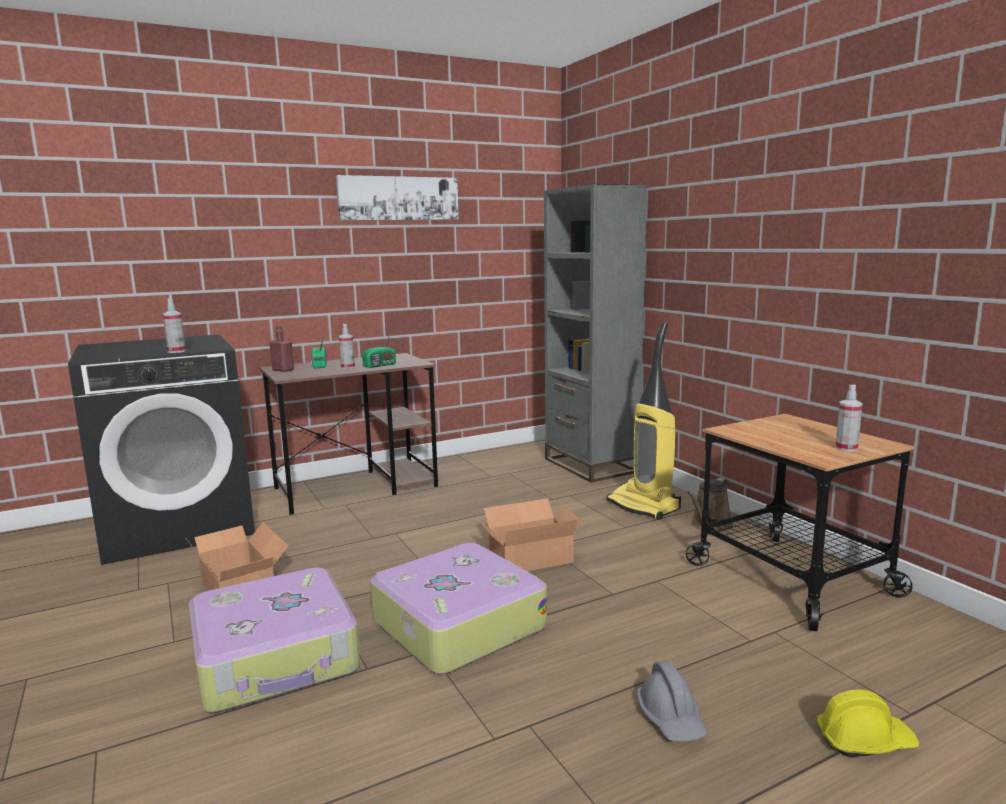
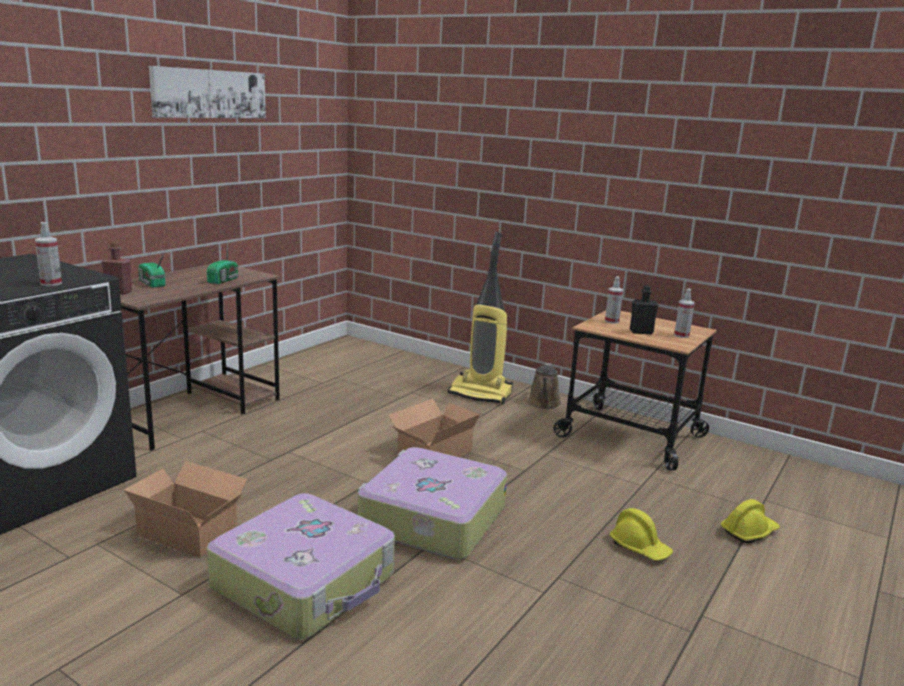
camera: 30 degrees left, 5 degrees up
(348, 367) = (191, 285): spray bottle -> spray bottle (612, 321)
(590, 465) = (402, 361): grey bookcase -> none
(671, 718) = (640, 548): grey hard hat -> yellow hard hat
(790, 440) = (641, 332): none -> black bottle

